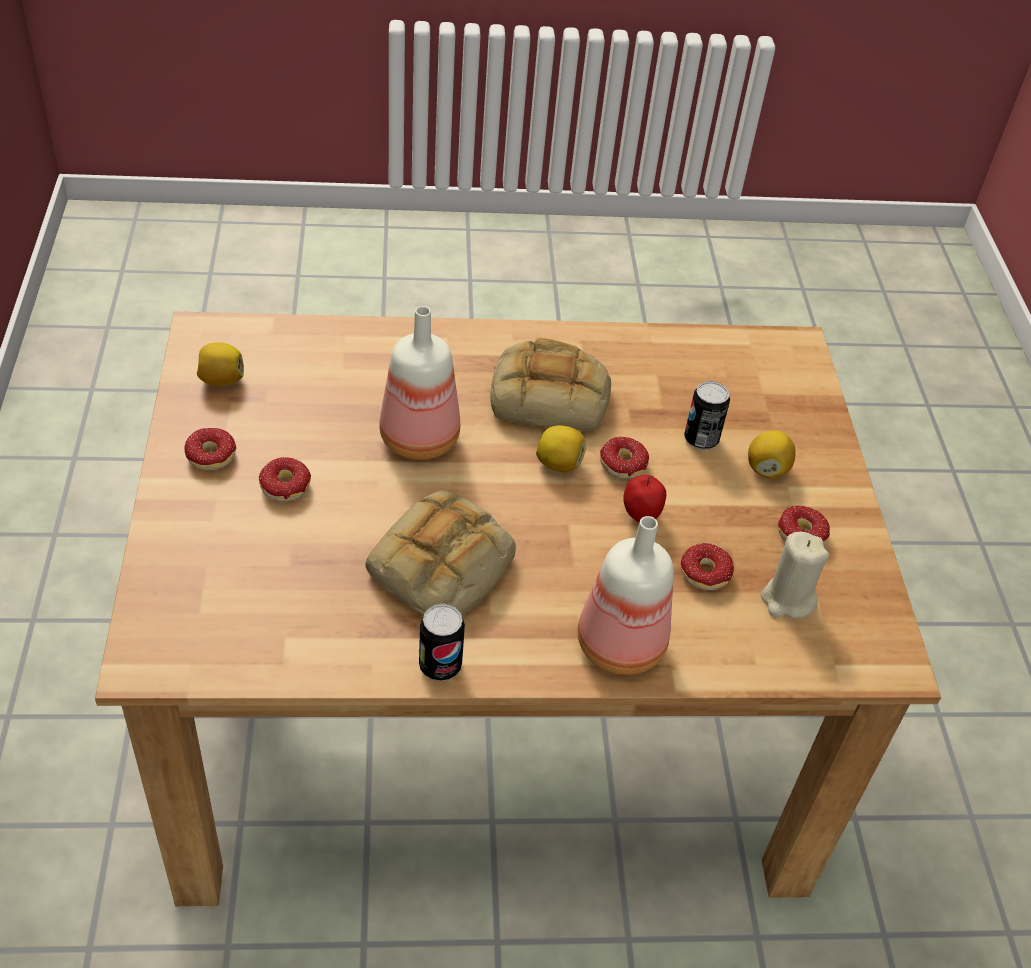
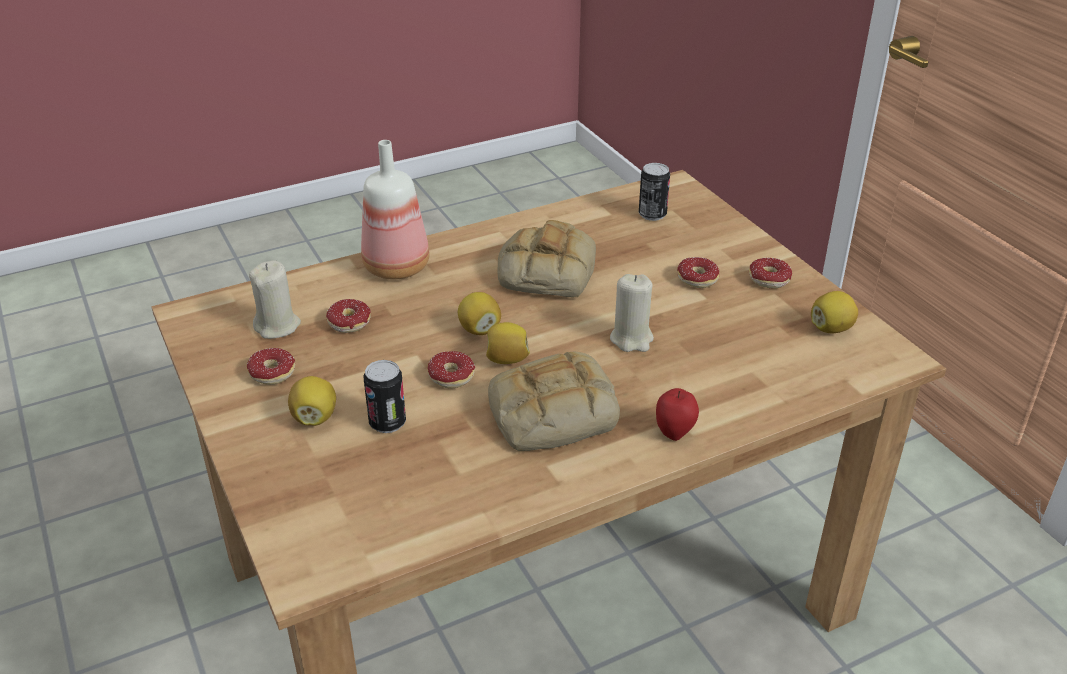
camera: 160 degrees right, 10 degrees down
(421, 440) = (631, 339): bottle -> beige candle
(440, 666) = (507, 227): can -> can (652, 214)
(567, 510) = (479, 329): none -> lemon
(640, 516) = (417, 344): apple -> apple (674, 433)

